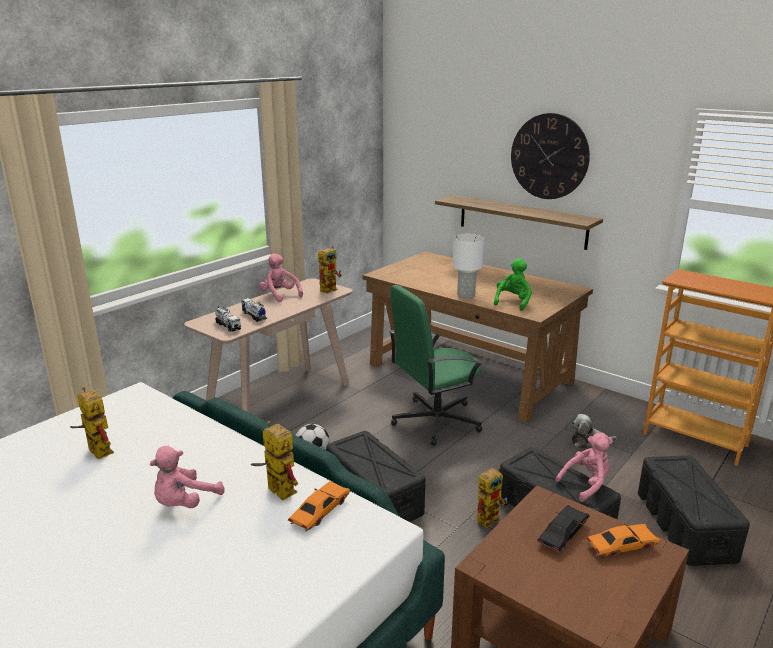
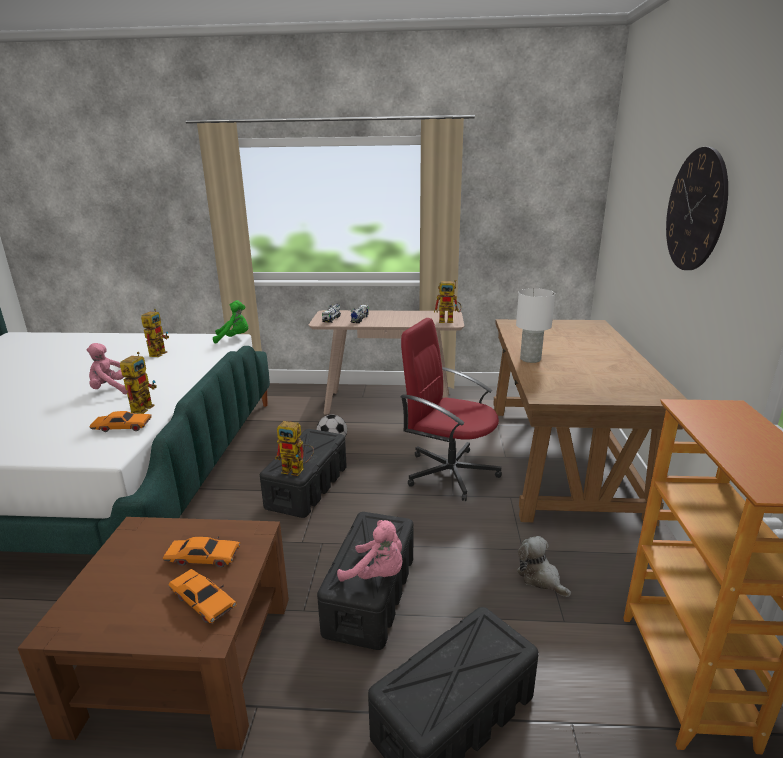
camera: 55 degrees right, 0 degrees up
(280, 296) = (407, 314): pink plush toy -> none
(435, 421) = (449, 472): green office chair -> red office chair
(490, 517) = (333, 554): toy robot -> toy robot (297, 470)
(512, 302) = (555, 380): green plush toy -> green plush toy (234, 338)
(521, 221) = (664, 298): shelf -> none
(562, 534) = (203, 558): black toy car -> orange toy car

